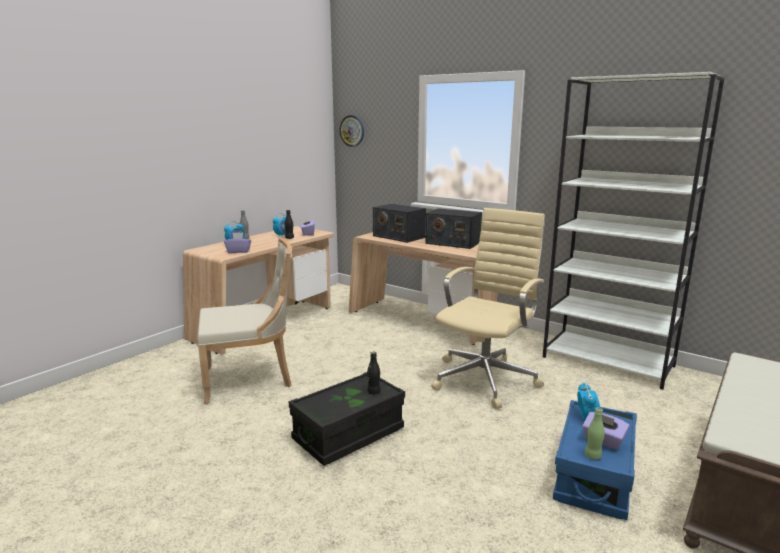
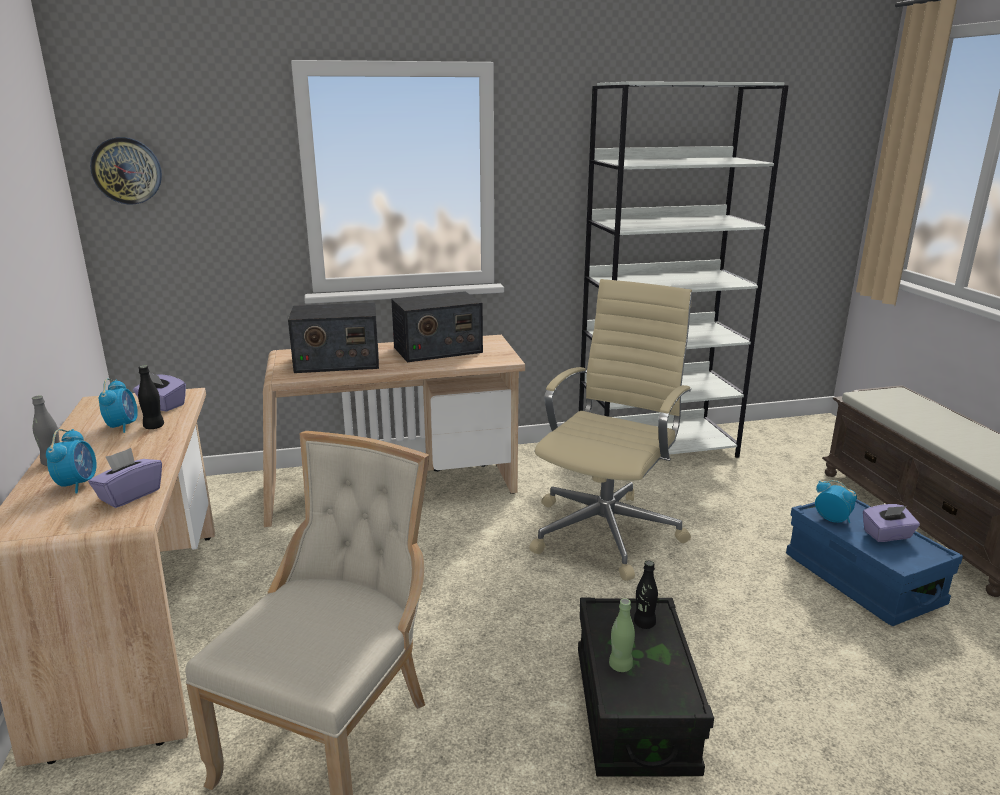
camera: 50 degrees left, 5 degrees up
(486, 378) = (607, 530): beige office chair -> beige office chair turned 45 degrees clockwise
(592, 456) = (909, 556): green bottle -> green bottle (620, 665)

